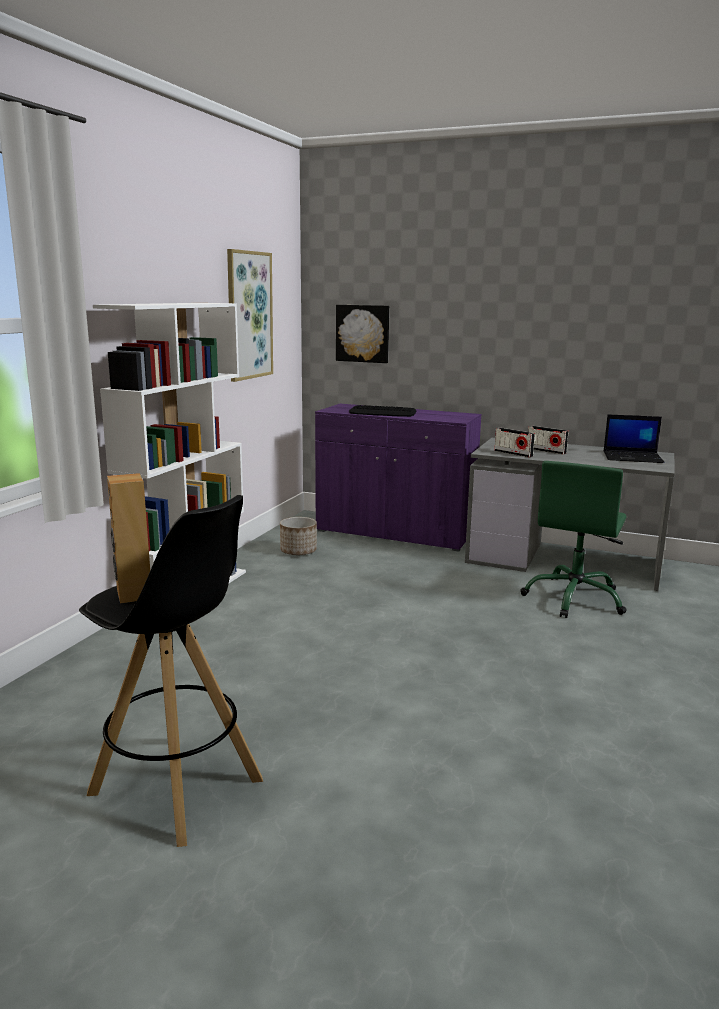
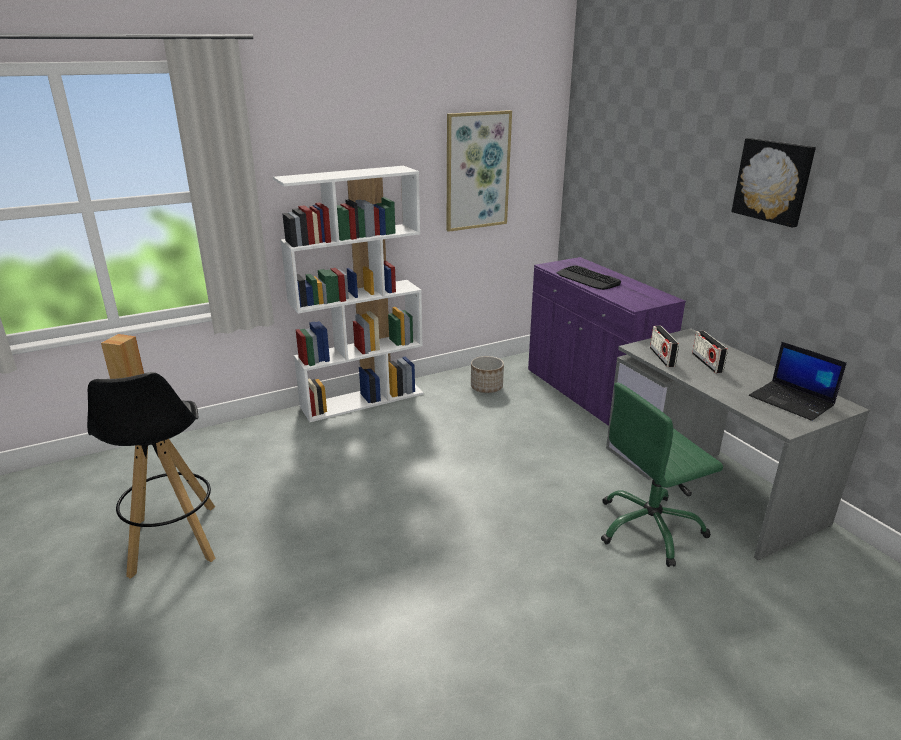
camera: 40 degrees right, 10 degrees up
(363, 333) = (604, 192): picture -> picture (773, 181)

